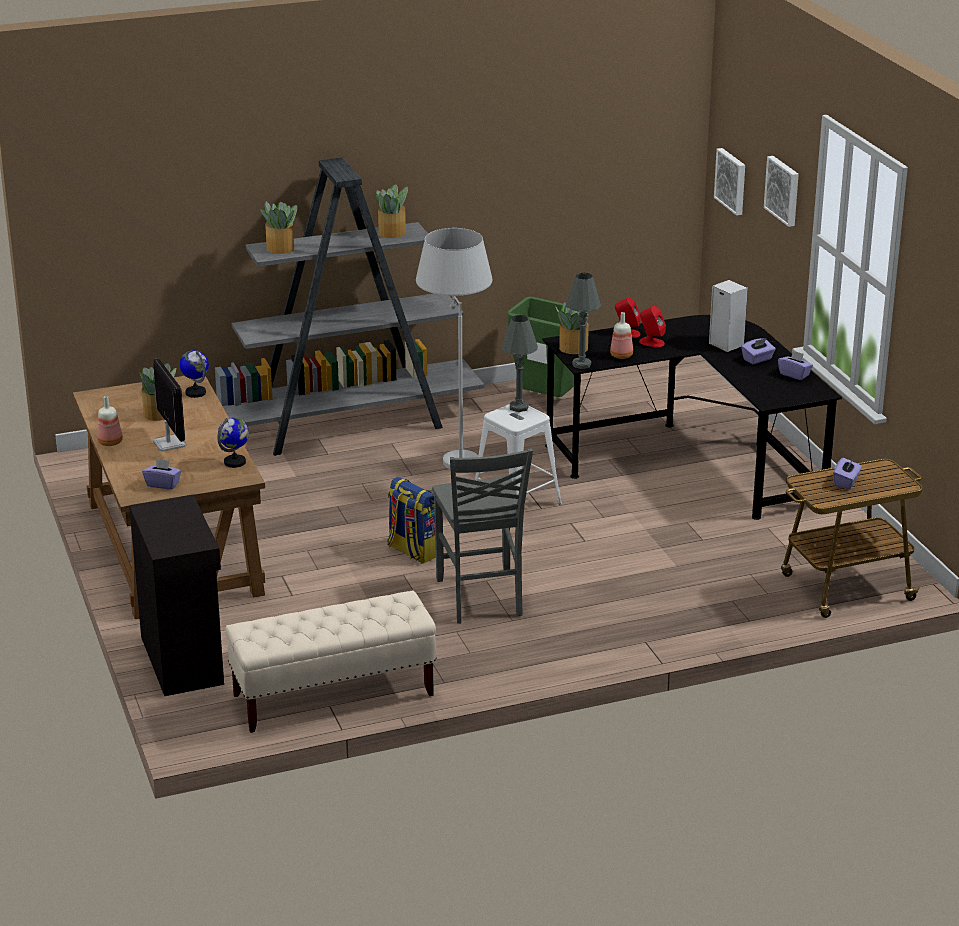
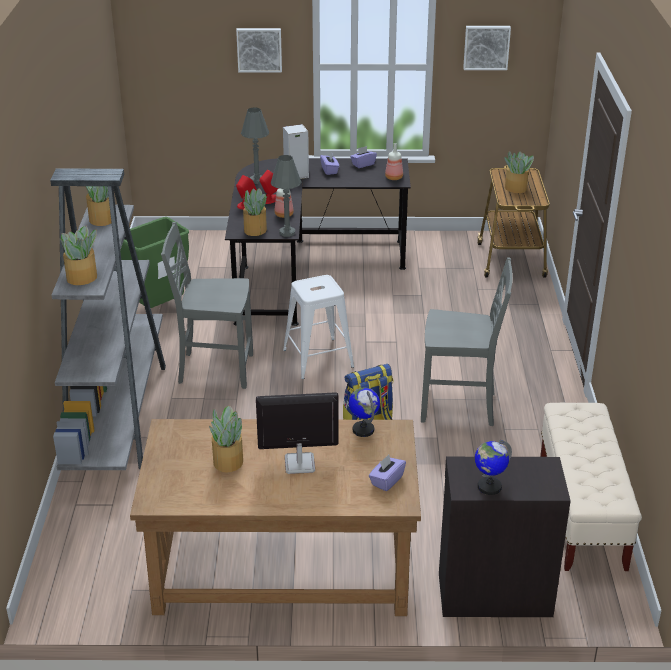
camera: 70 degrees left, 5 degrees up
(110, 442) = (272, 503): bottle -> bottle (393, 177)
(195, 392) = (195, 430): globe -> globe (489, 487)
(455, 453) = (214, 369): white floor lamp -> grey chair
(519, 407) = (304, 283): grey table lamp -> grey table lamp (257, 180)
(732, 181) = (171, 72): picture -> picture (486, 47)
(846, 482) = (516, 188): purple tissue box -> potted plant

